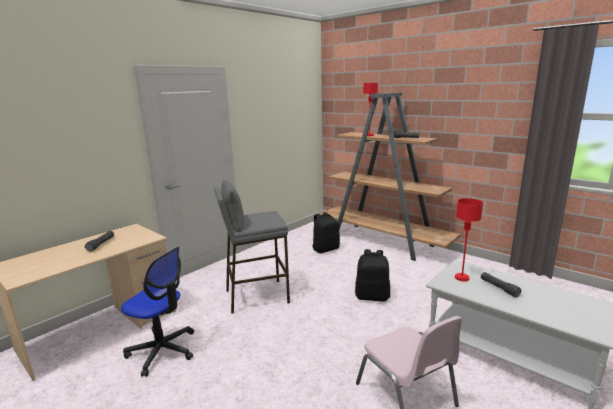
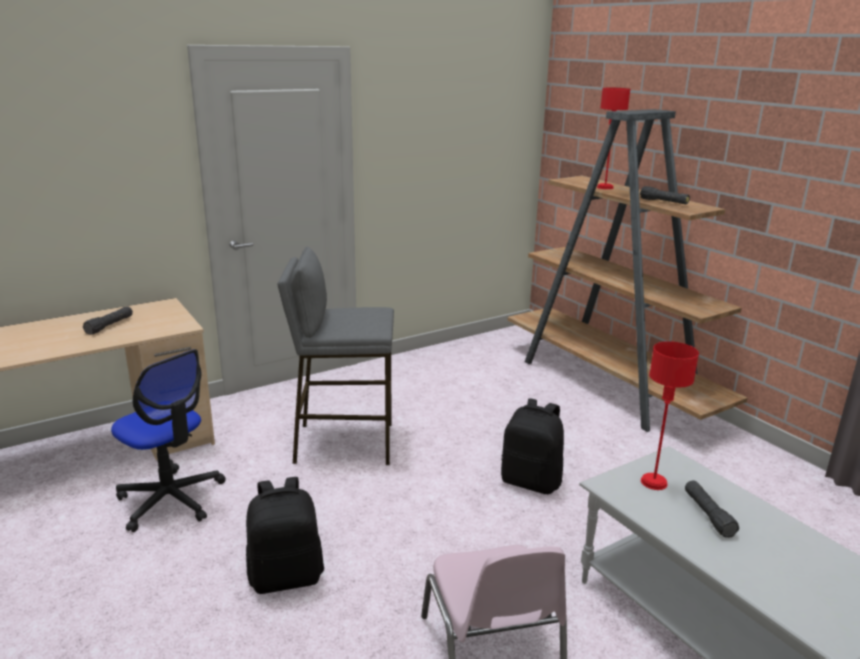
camera: 15 degrees right, 5 degrees up
(325, 249) = (498, 383): black backpack -> black backpack (286, 576)

